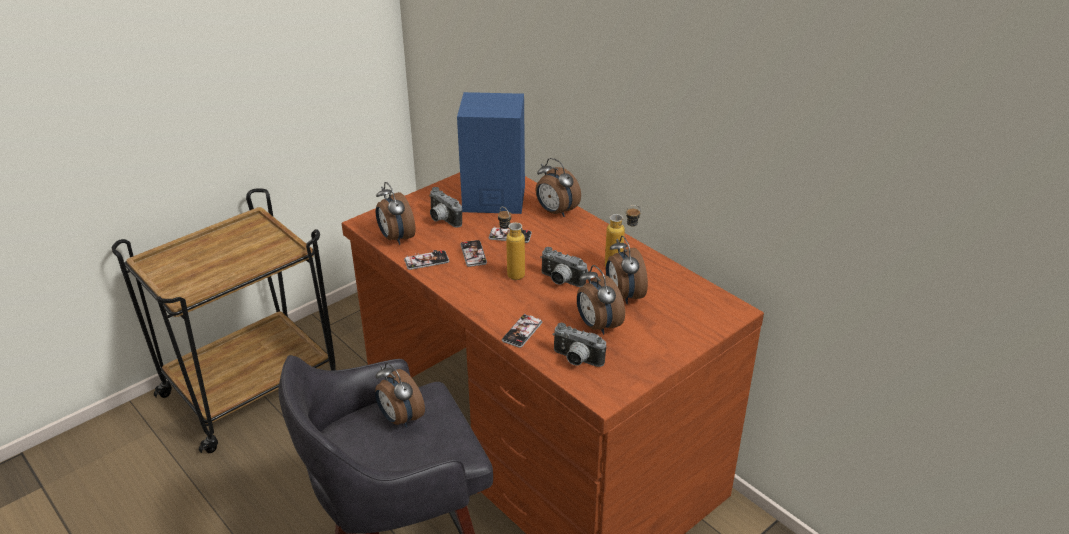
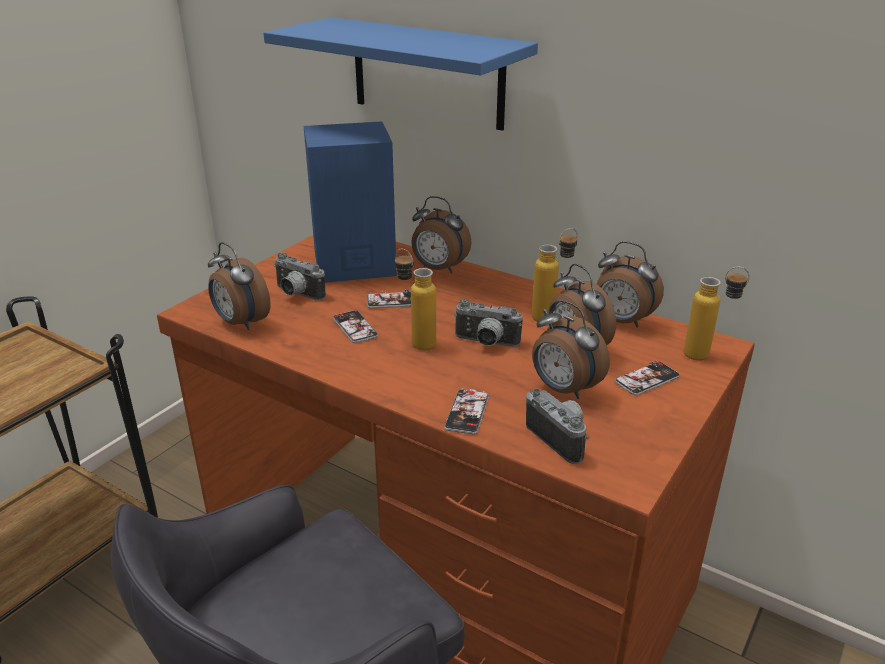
camera: 15 degrees left, 5 degrees down
(400, 418) = (304, 573): alarm clock -> alarm clock (621, 321)
(426, 261) = (294, 344): phone -> phone (647, 379)
(560, 61) = (427, 73): none -> blue shelf
(576, 360) = (561, 438): camera -> camera turned 135 degrees counterclockwise
(718, 317) = (707, 356): none -> bottle

